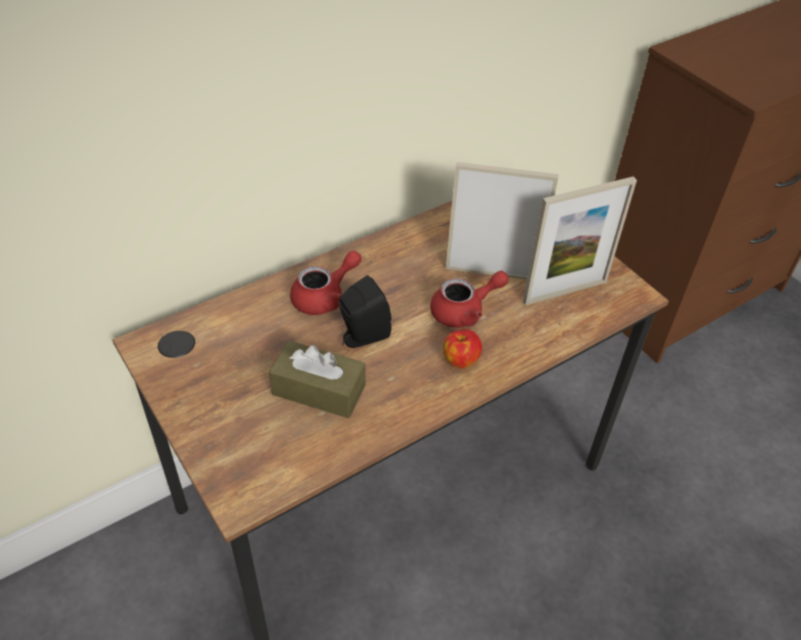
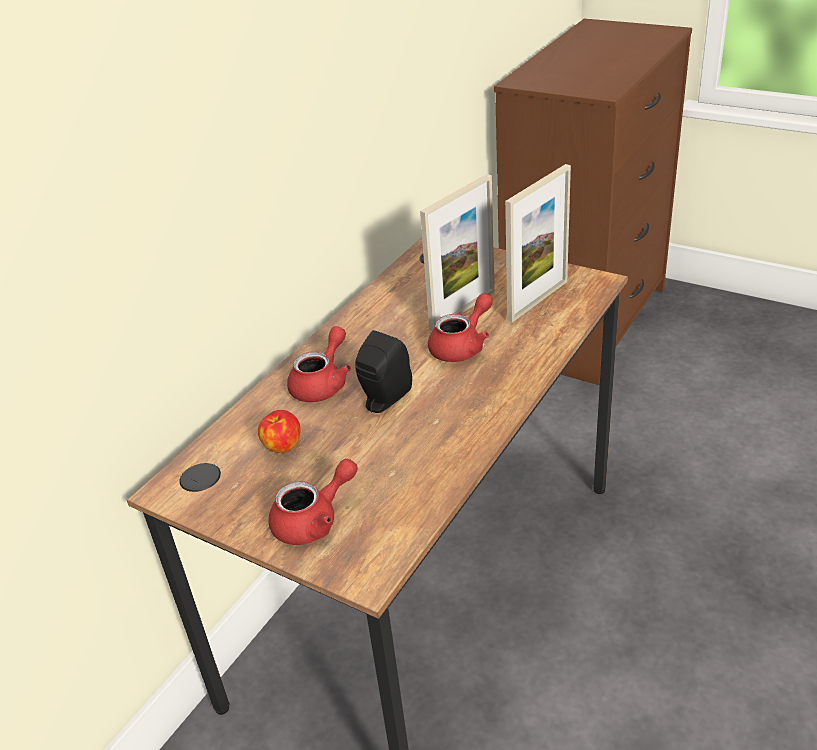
camera: 20 degrees left, 10 degrees down
(233, 428) = (314, 520): none -> red teapot
(319, 390) = (375, 457): brown tissue box -> none
(460, 360) = (488, 383): apple -> apple (282, 446)
(491, 272) = (462, 310): picture frame -> picture frame turned 150 degrees clockwise

